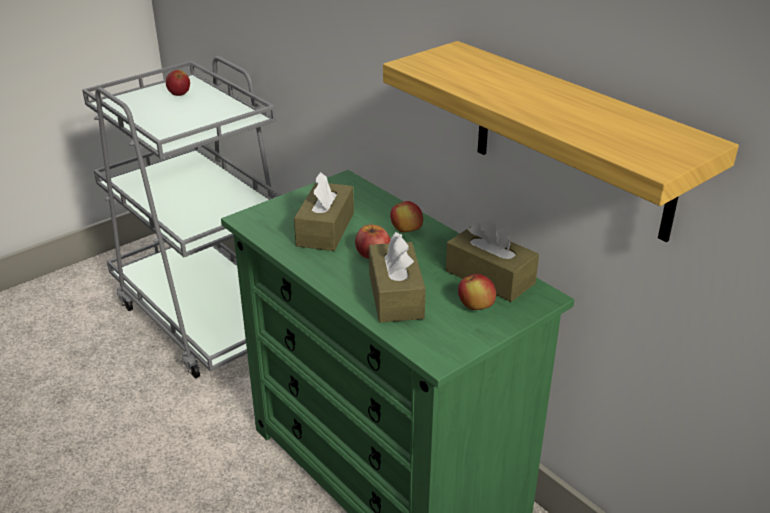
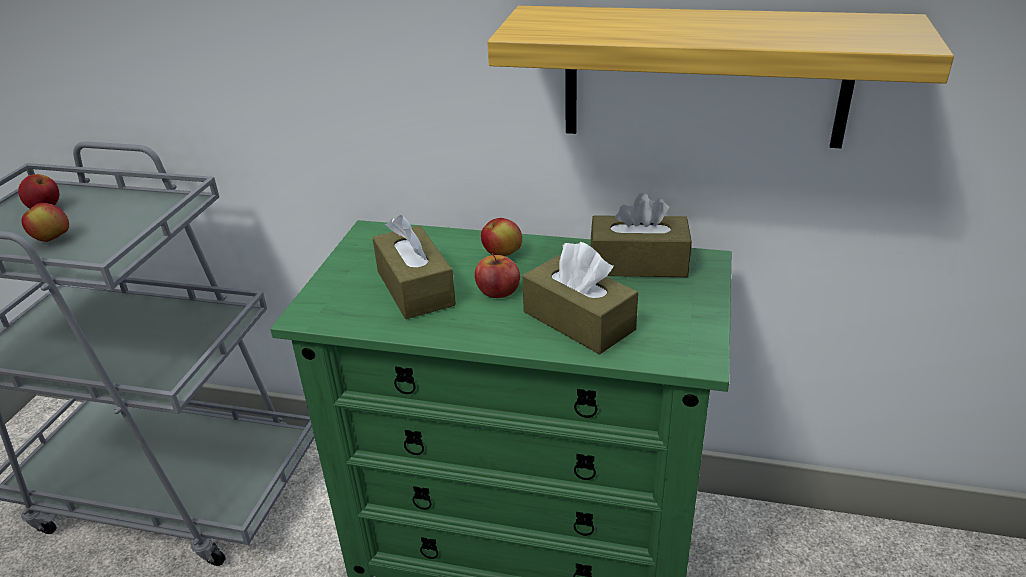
camera: 35 degrees left, 0 degrees up
(476, 307) = (665, 296): apple -> apple (52, 239)

